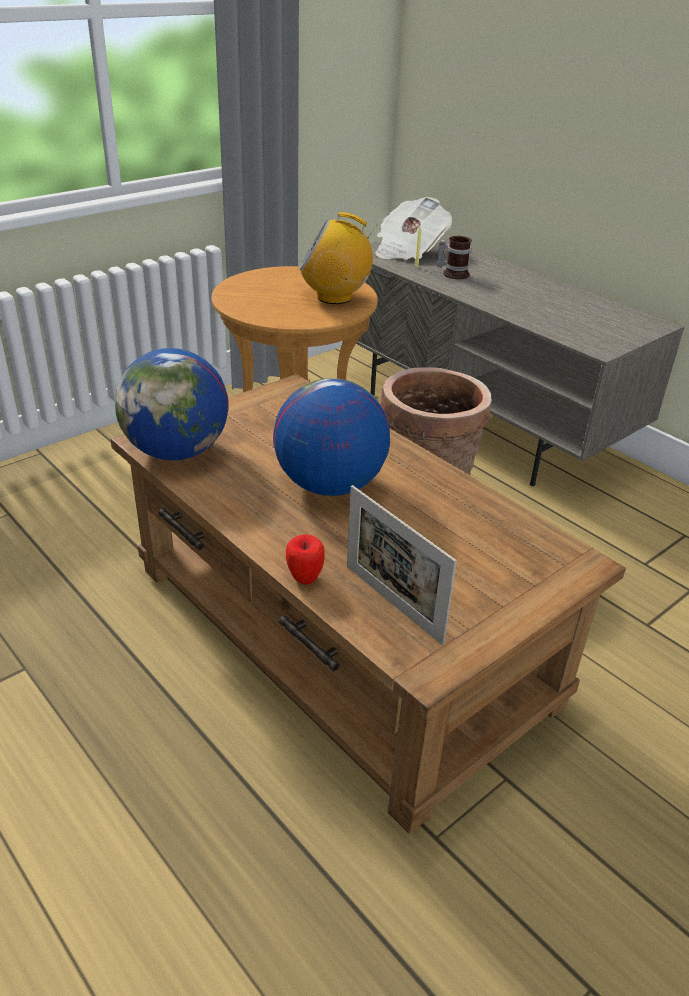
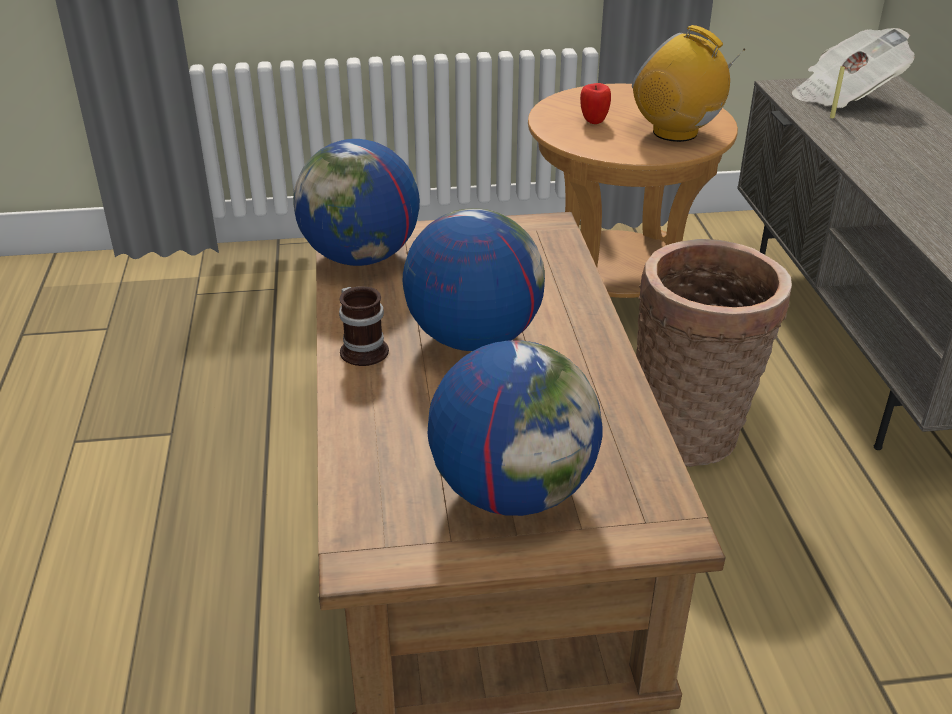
camera: 35 degrees right, 0 degrees up
(304, 578) = (344, 421): apple -> apple (594, 121)
(392, 603) = (401, 481): picture frame -> none
(453, 273) = (875, 135): mug -> mug (364, 348)
(470, 579) = (513, 491): none -> globe

